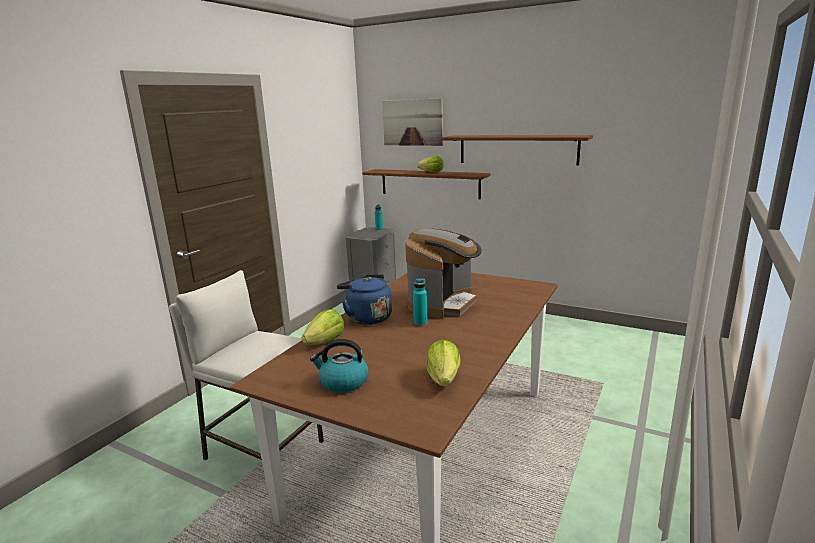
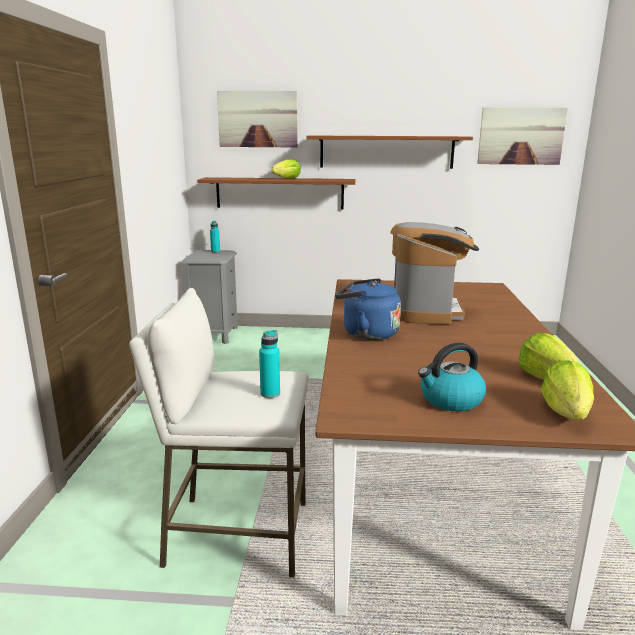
camera: 25 degrees left, 0 degrees up
(325, 342) = (359, 363): lettuce -> lettuce (566, 412)
(420, 323) = (433, 331): turquoise bottle -> turquoise bottle (270, 393)
(649, 134) = (521, 136): none -> picture

